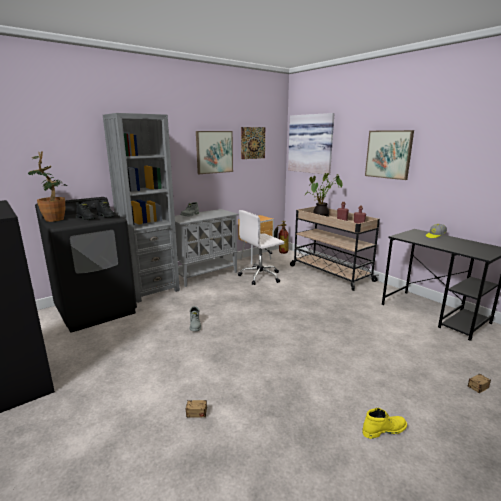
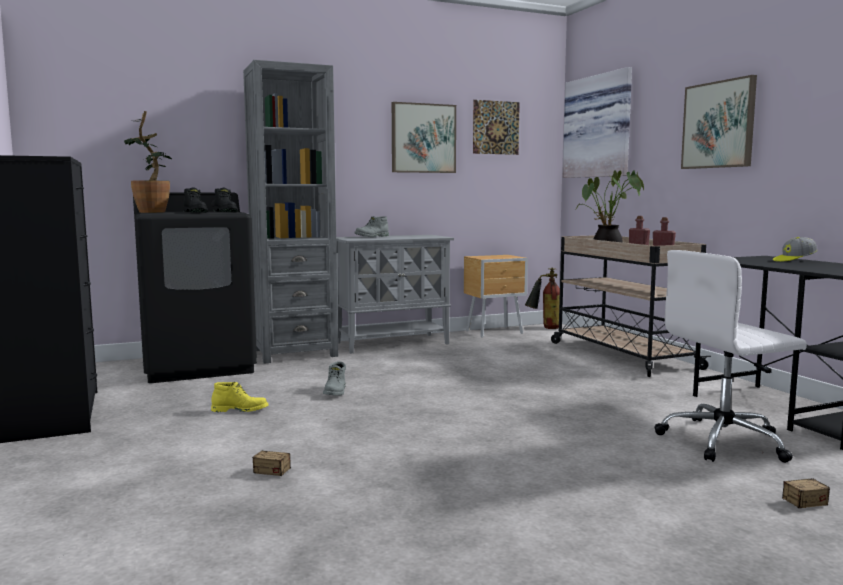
camera: 15 degrees right, 10 degrees down
(261, 276) = (488, 351): white office chair -> white office chair (724, 441)
(383, 429) = (568, 523): yellow boot -> yellow boot (240, 410)

